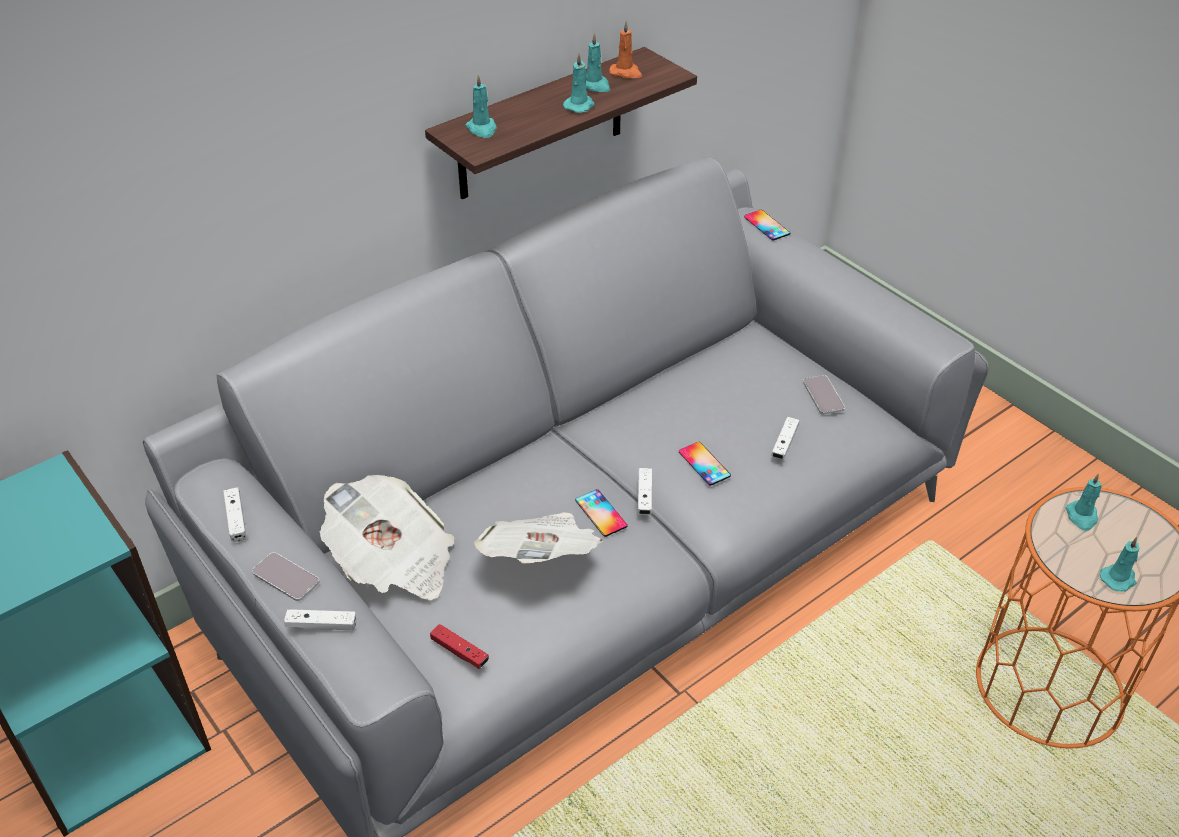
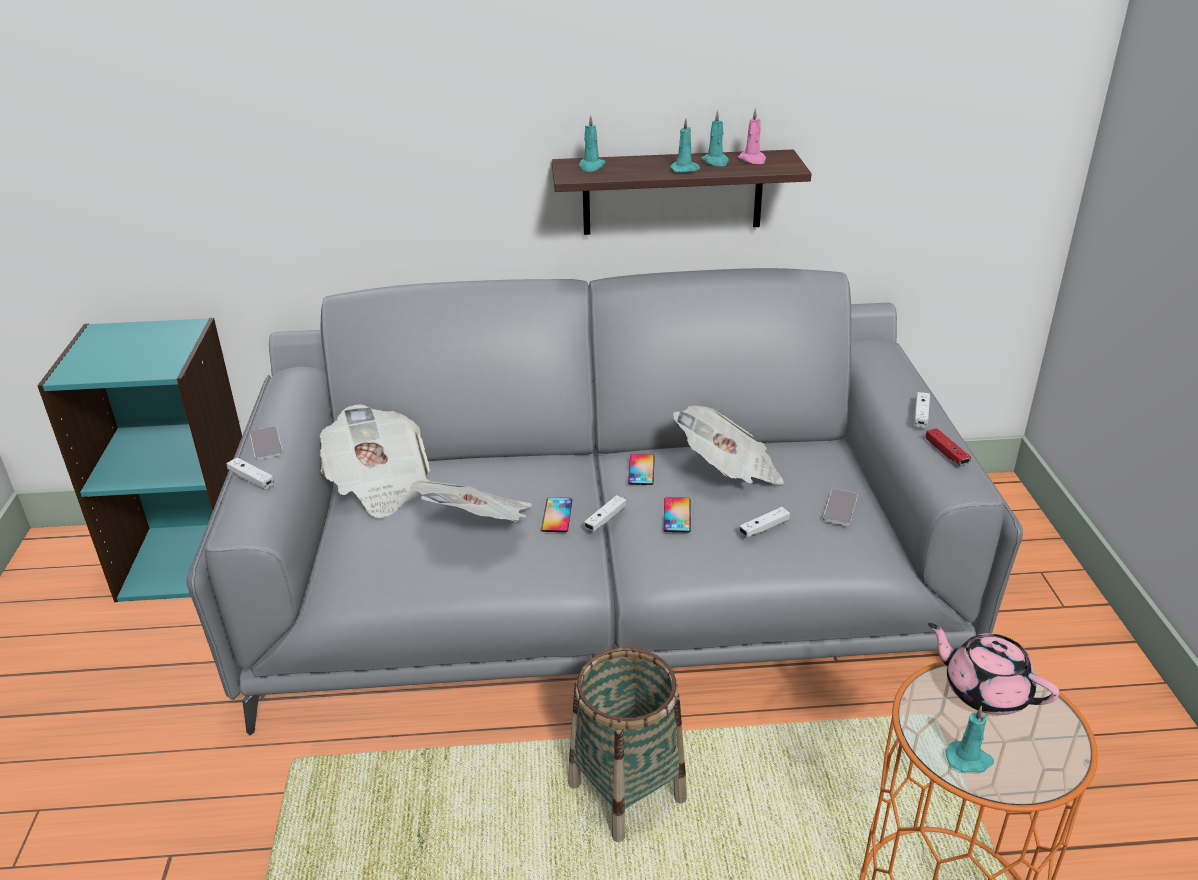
camera: 35 degrees right, 10 degrees down
(236, 519) = (280, 401): white game controller -> white game controller (921, 415)
(459, 652) = (358, 559): red game controller -> red game controller (946, 453)
(626, 73) = (753, 160): orange candle -> pink candle
(704, 398) = (728, 471): none -> newspaper
(767, 225) = (887, 354): phone -> phone (641, 470)
(768, 734) = (627, 792): none -> basket
(1081, 517) = (985, 691): turquoise candle -> pink teapot

